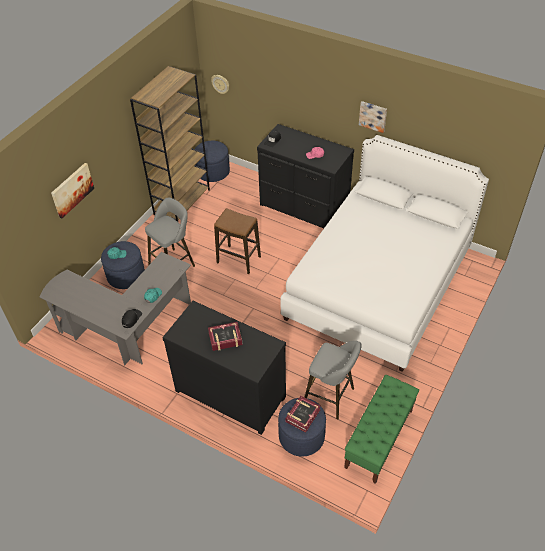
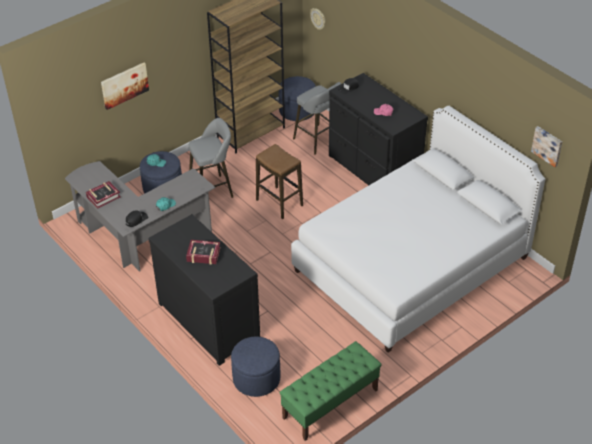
camera: 20 degrees right, 5 degrees down
(302, 415) = (256, 352): book -> book (103, 197)
(331, 397) = (304, 354): grey stool -> grey stool (318, 140)
(373, 116) = (446, 84): picture -> picture (547, 145)

